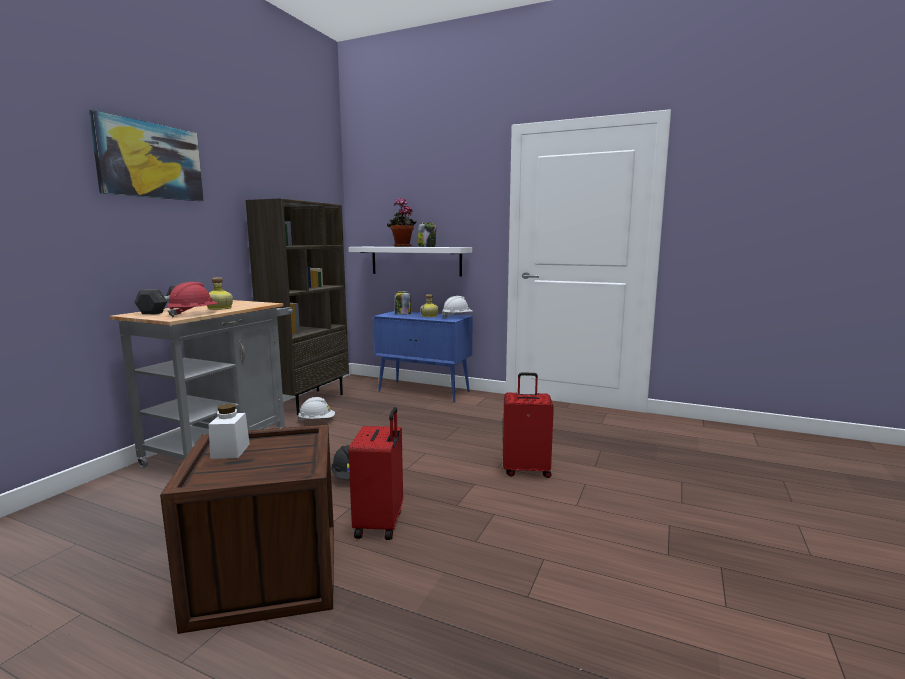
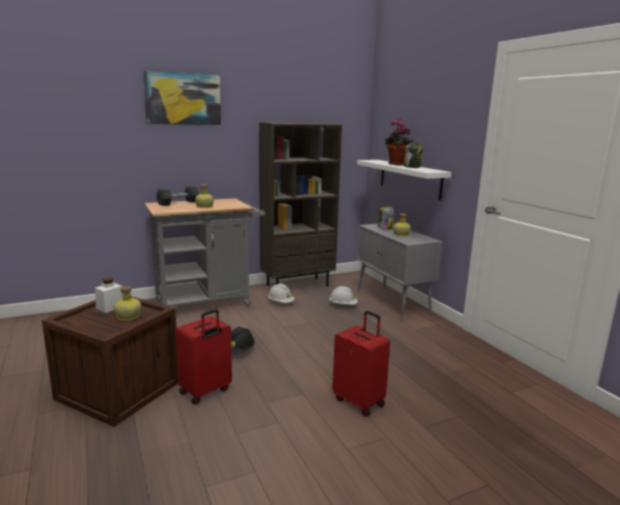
camera: 40 degrees right, 5 degrees up
(194, 314) = (177, 209): red hard hat -> none
(281, 451) = (127, 316): none -> bottle
(424, 391) = (393, 302): blue cabinet -> grey cabinet
(457, 317) = (422, 240): white hard hat -> white hard hat (343, 305)

